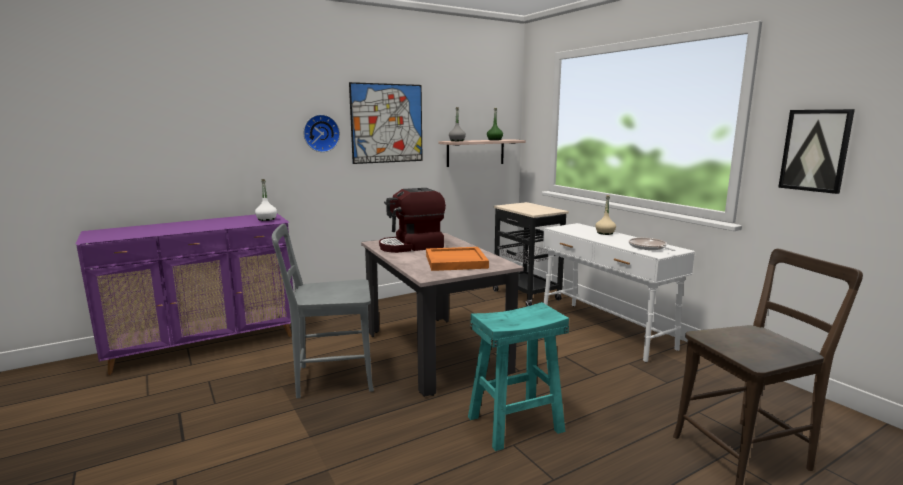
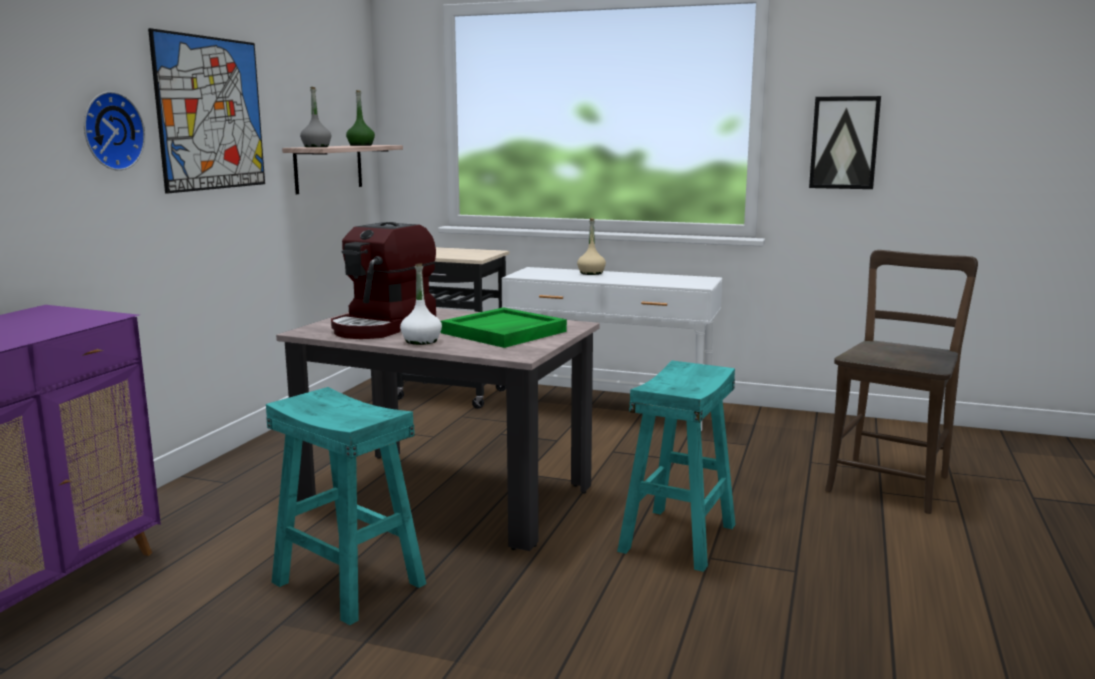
camera: 40 degrees left, 0 degrees up
(266, 219) = (72, 316): white bottle -> white bottle (421, 341)
(330, 378) = (347, 583): grey chair -> turquoise stool
(455, 262) = (503, 332): orange tray -> green tray
(648, 247) = (675, 281): frying pan -> none

